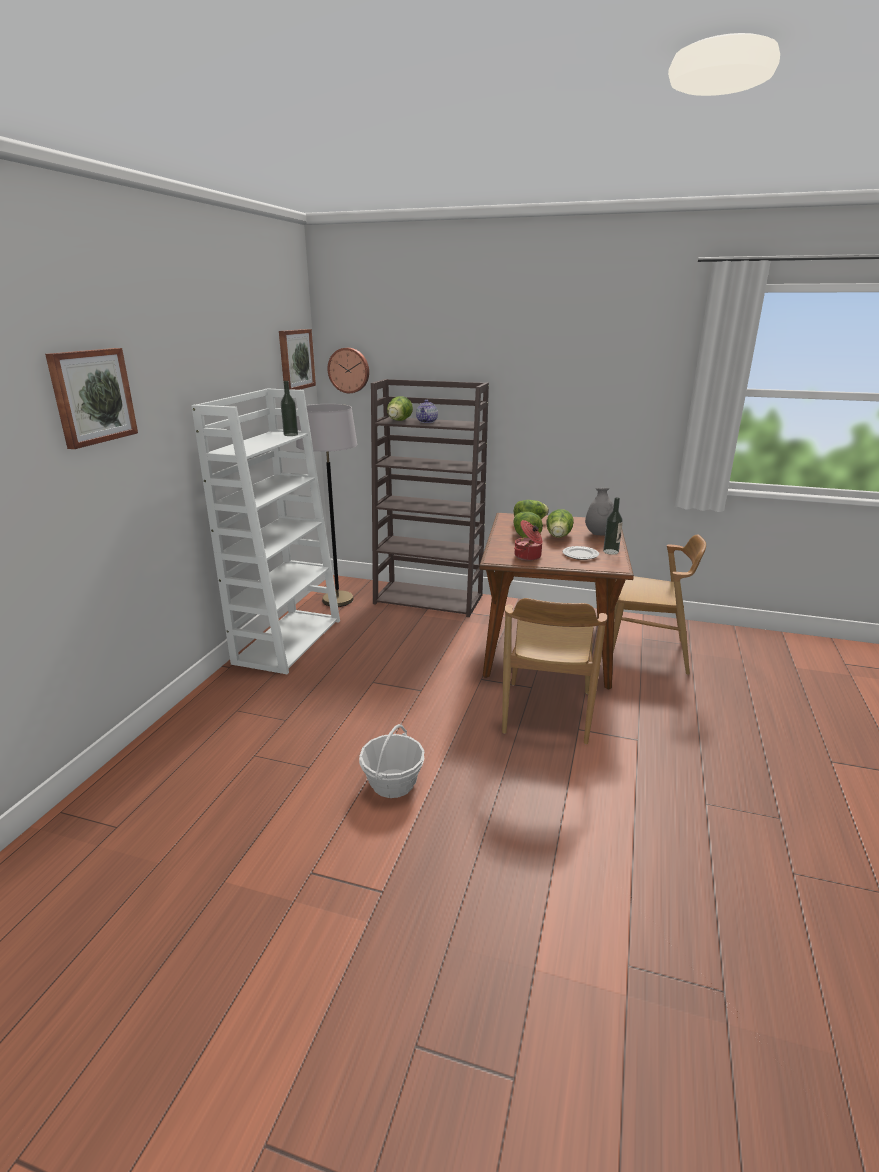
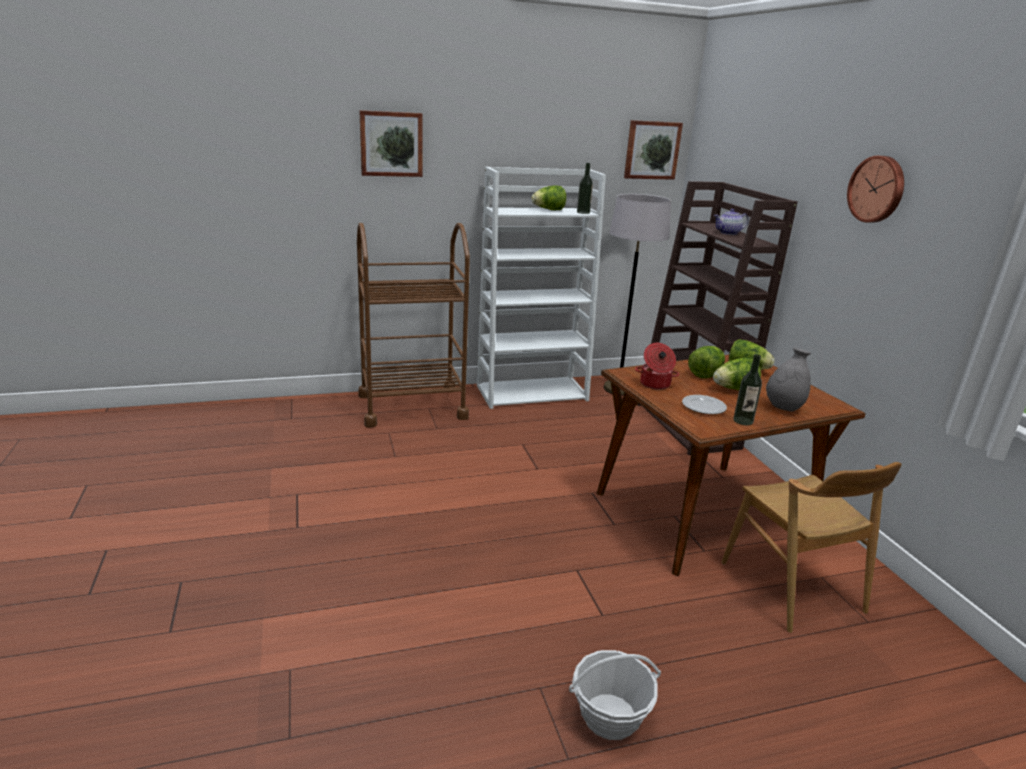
camera: 55 degrees right, 0 degrees up
(218, 720) = (412, 406): none -> brown cart
(349, 370) = (705, 169): wall clock -> wall clock (877, 189)
(393, 783) = (408, 495): basket -> basket (609, 716)
(398, 421) = (707, 226): lettuce -> lettuce (549, 210)
(546, 712) = (583, 543): brown chair -> none

